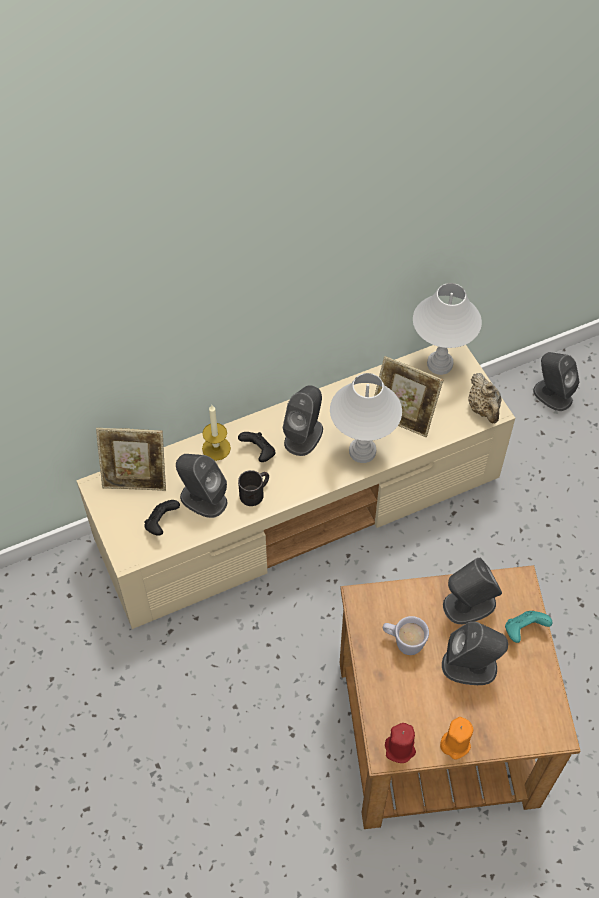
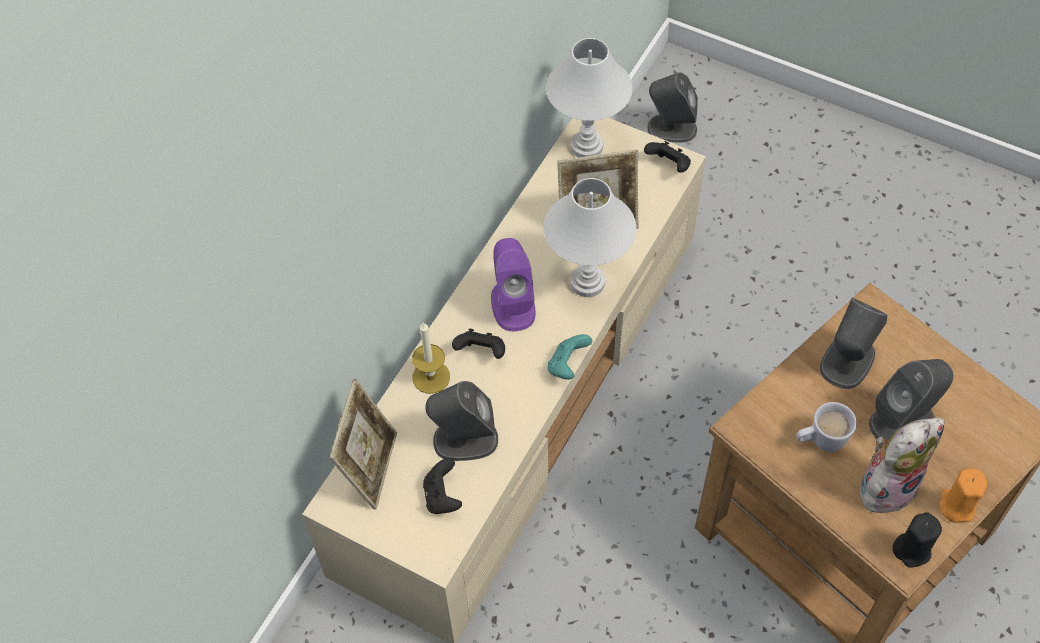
camera: 35 degrees left, 0 degrees up
(136, 479) = (370, 467): picture frame -> picture frame turned 45 degrees counterclockwise
(255, 492) = (514, 396): black mug -> none
(304, 435) = (513, 304): grey speaker -> purple speaker
(400, 749) = (912, 549): red candle -> black candle
(421, 698) = (887, 485): none -> plush toy
(483, 409) = (668, 166): beige teapot -> black game controller
(523, 630) = (918, 351): turquoise game controller -> turquoise game controller (567, 365)

